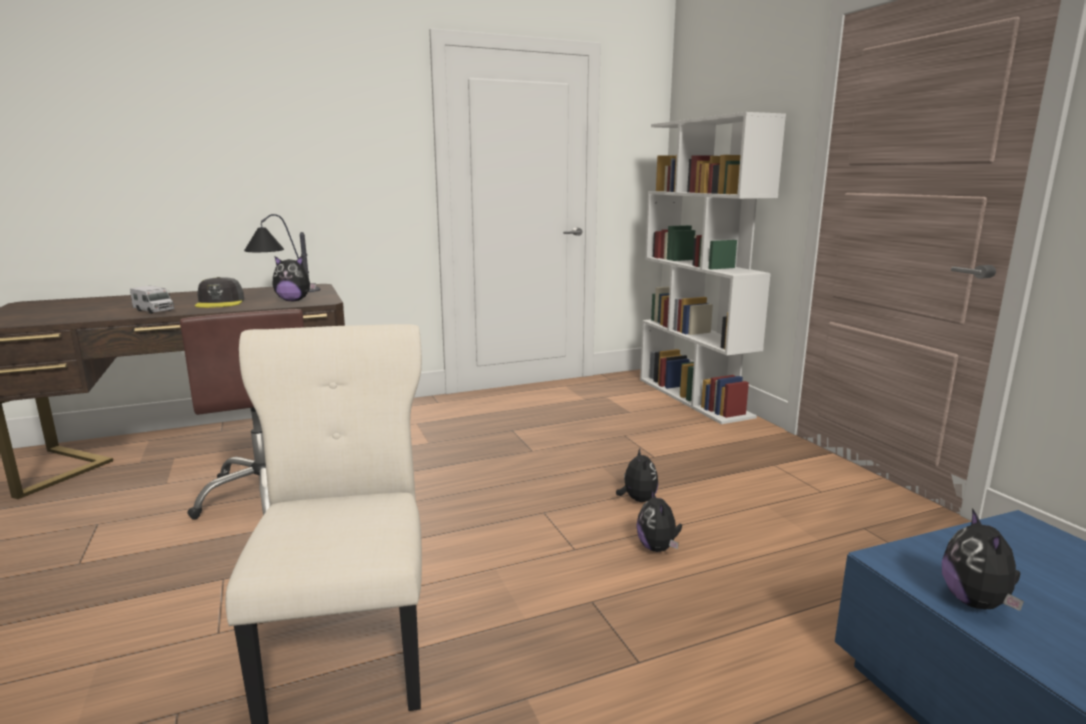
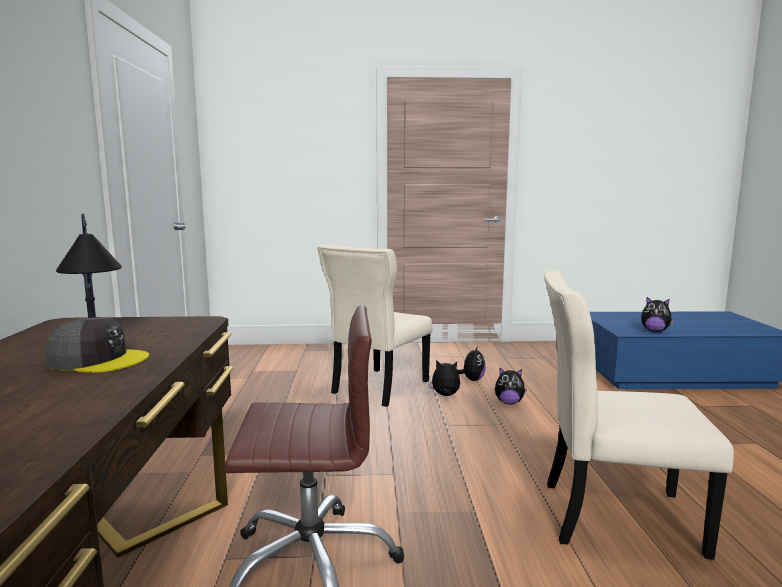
camera: 70 degrees left, 5 degrees down
(154, 310) = (84, 394): toy truck -> none
(294, 301) = (170, 330): plush toy -> plush toy (472, 379)
(620, 458) = (377, 388): none -> beige chair
(694, 397) = (295, 349): white bookcase -> none

